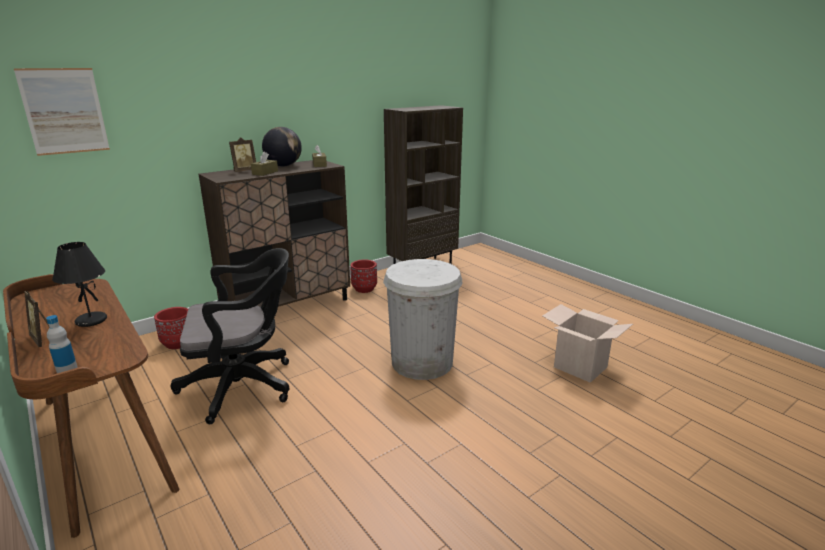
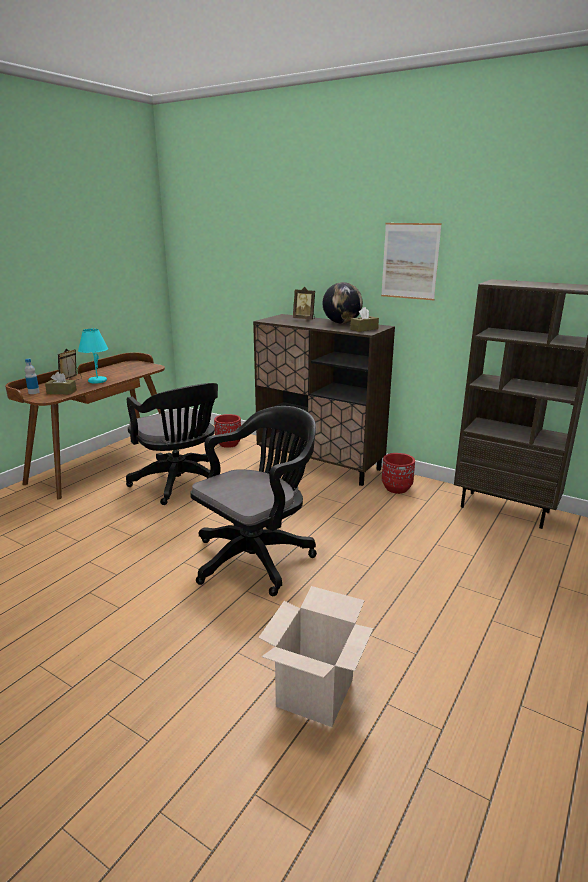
camera: 70 degrees right, 0 degrees up
(64, 111) = (212, 250): picture -> picture (410, 261)
(90, 321) = (97, 381): black table lamp -> turquoise table lamp
(265, 173) = (304, 323): brown tissue box -> brown tissue box (61, 392)
(422, 362) = (258, 557): white trash can -> black office chair

